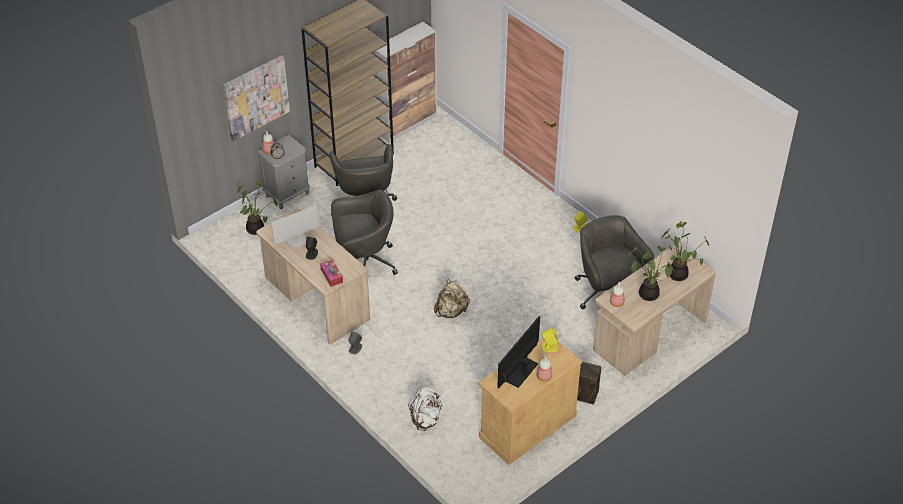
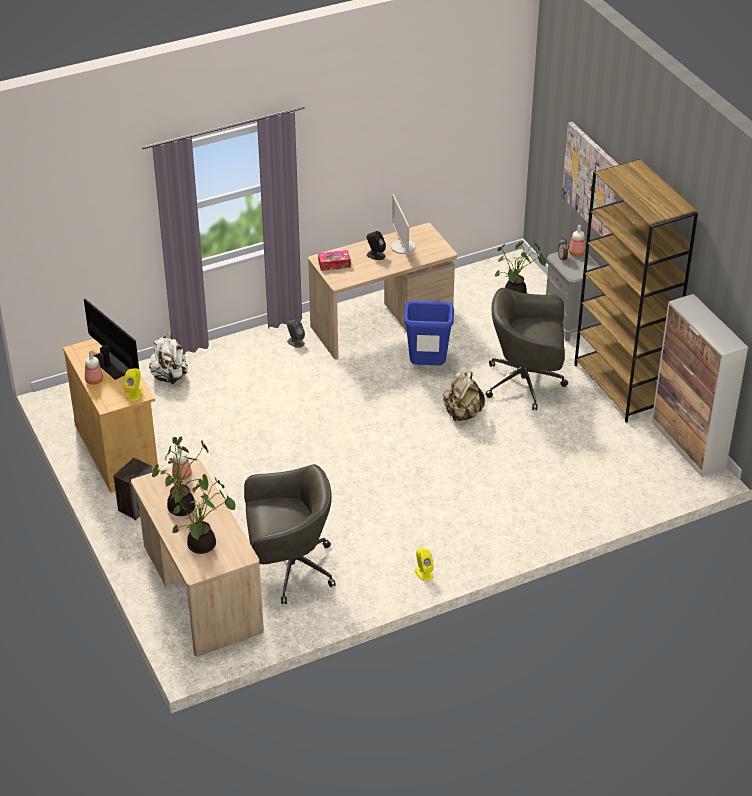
camera: 105 degrees right, 5 degrees down
(364, 263) = (427, 367): grey office chair -> blue trash can
(451, 311) = (319, 424): beige backpack -> beige backpack (462, 414)

